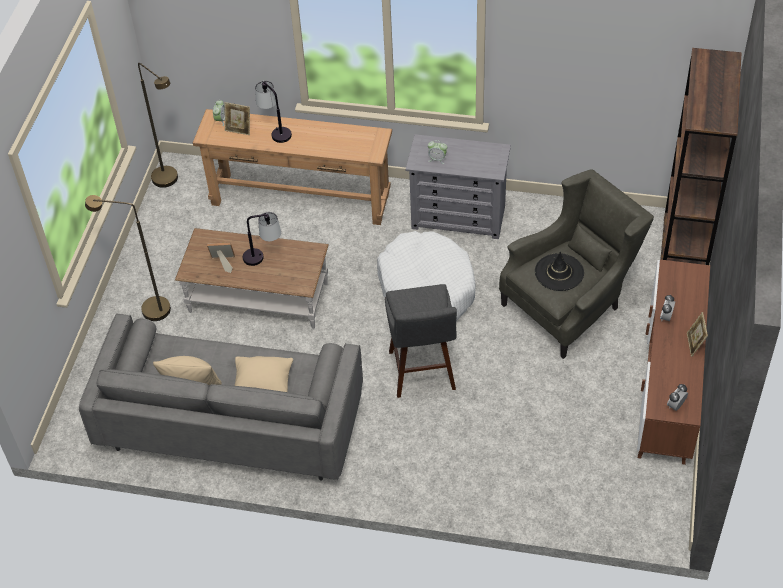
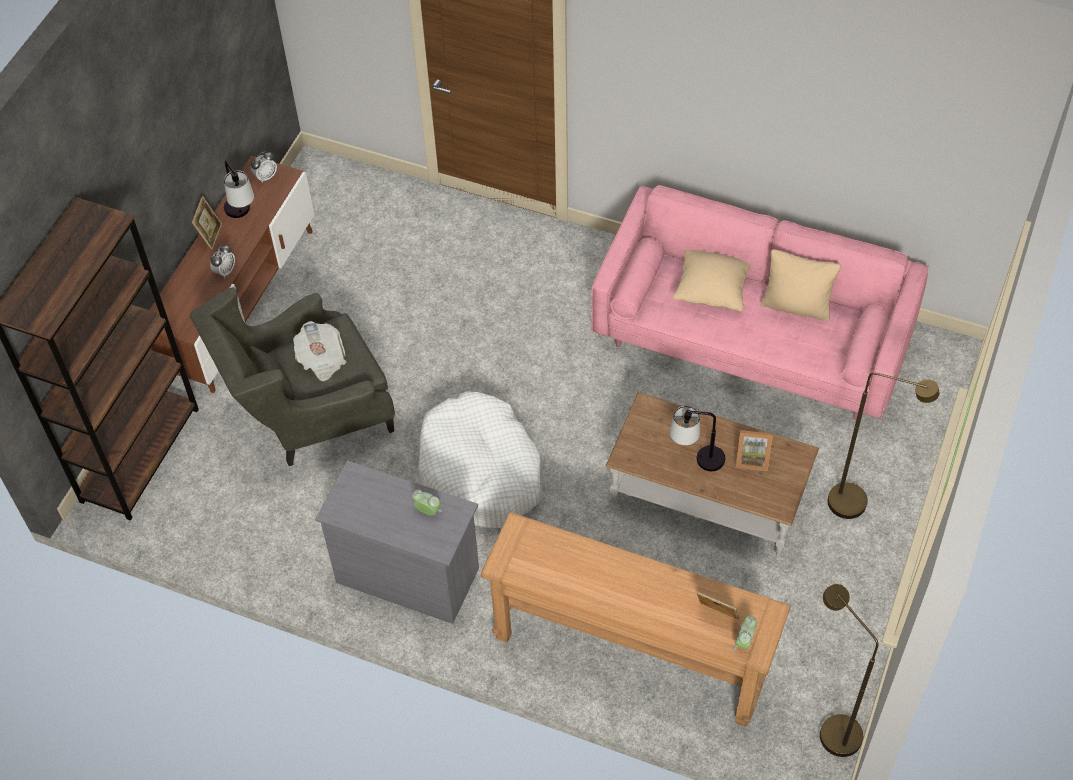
camera: 170 degrees left, 5 degrees up
(231, 423) = (752, 337): grey sofa -> pink sofa
(275, 131) = (659, 603): table lamp -> table lamp (242, 216)
(422, 373) = (516, 359): grey stool -> none
(559, 272) = (321, 359): black hat -> newspaper

